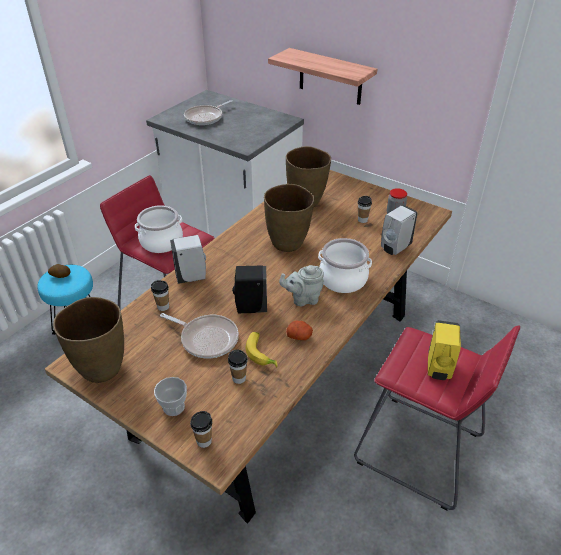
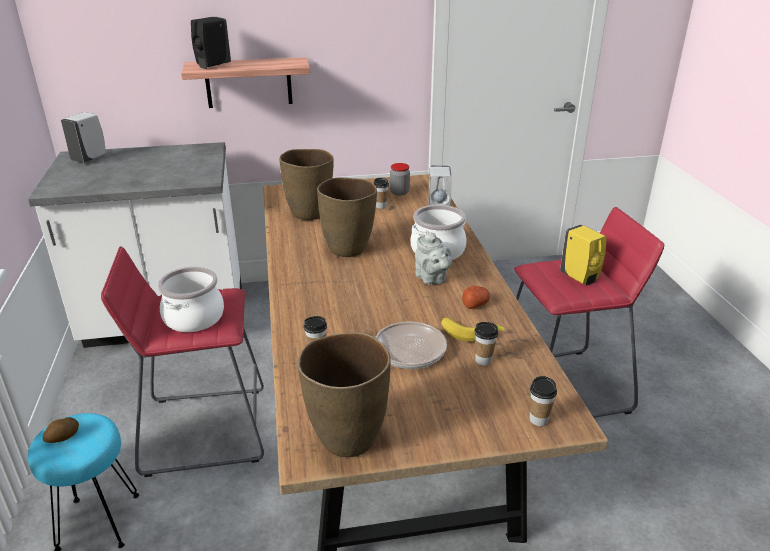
camera: 45 degrees left, 10 degrees down
(173, 407) = (470, 416): cup -> none
(192, 277) = (303, 316): white soap dispenser -> white soap dispenser (90, 158)
(206, 117) = (109, 173): frying pan -> none
(250, 308) = (400, 309): black soap dispenser -> black soap dispenser (212, 66)
(303, 299) = (432, 279): grey teapot -> grey teapot turned 60 degrees counterclockwise

